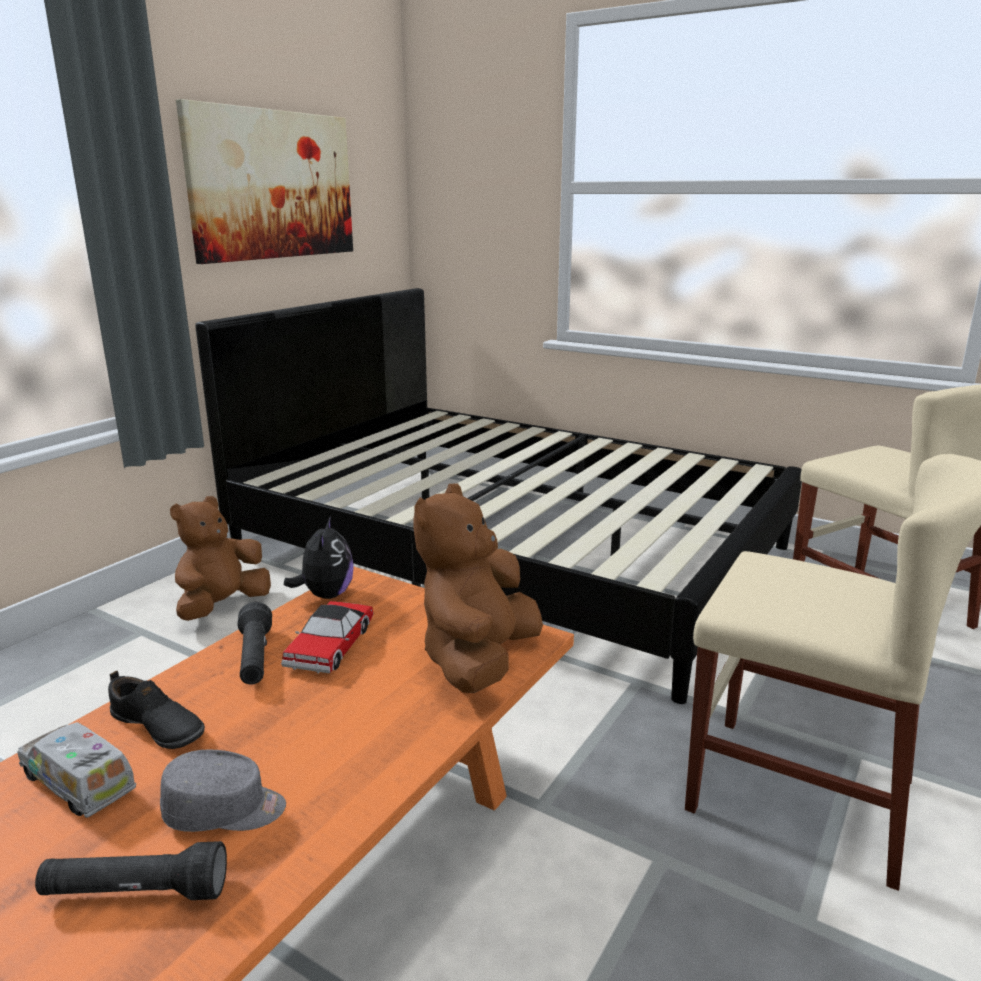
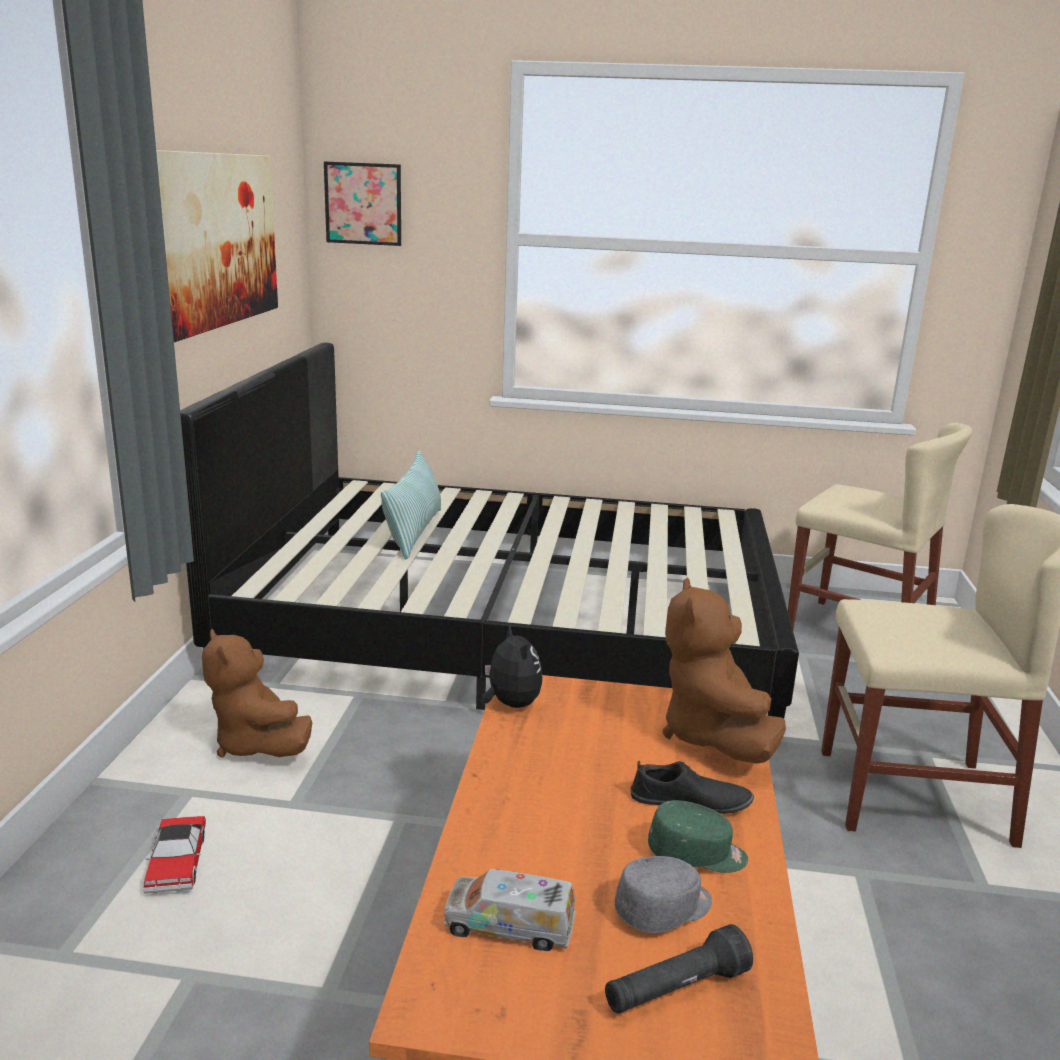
camera: 25 degrees left, 0 degrees up
(157, 727) = (515, 861): black shoe -> black shoe (690, 802)
(222, 606) = (257, 744): brown plush toy -> brown plush toy turned 45 degrees counterclockwise
(255, 658) = (522, 778): black flashlight -> none
(322, 768) = (697, 854): none -> green cap
(330, 646) = (575, 751): toy car -> toy car (176, 862)
(438, 453) = (414, 532): none -> pillow
(447, 163) = (363, 204): none -> picture

